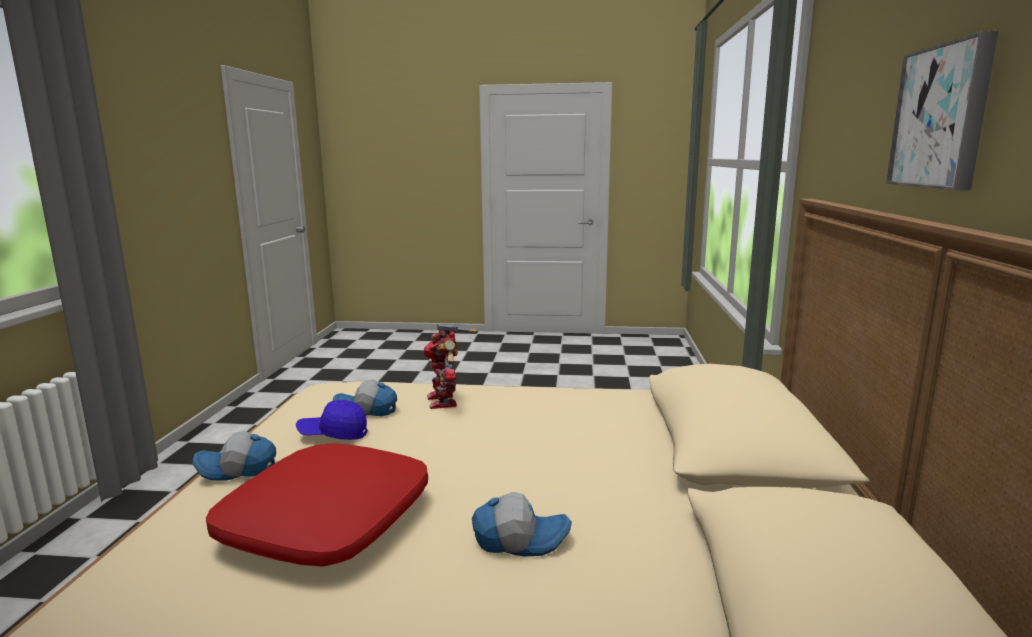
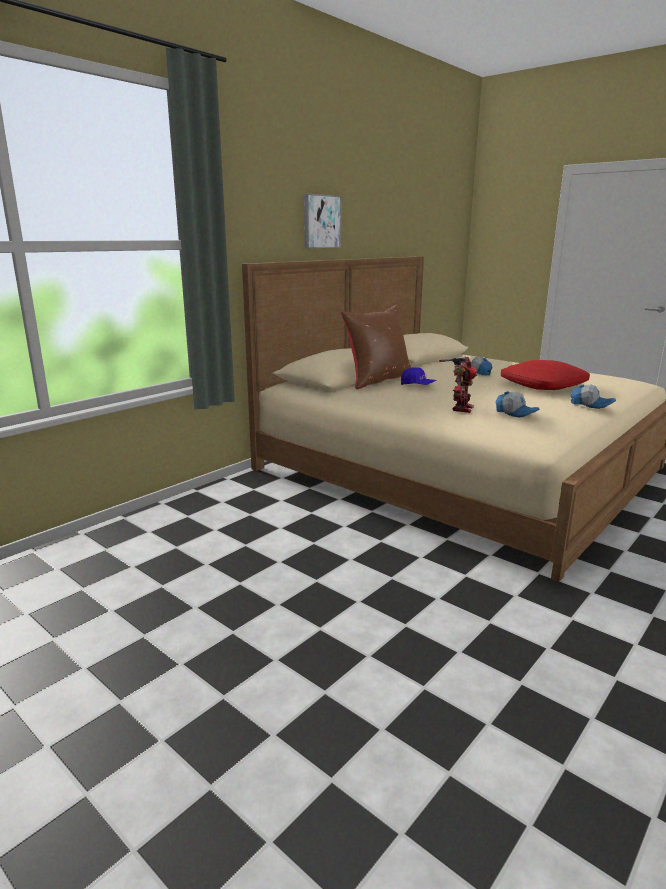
camera: 145 degrees left, 5 degrees up
(333, 434) = (539, 407): blue cap -> blue cap (417, 385)
(647, 433) = (378, 380): none -> brown pillow

